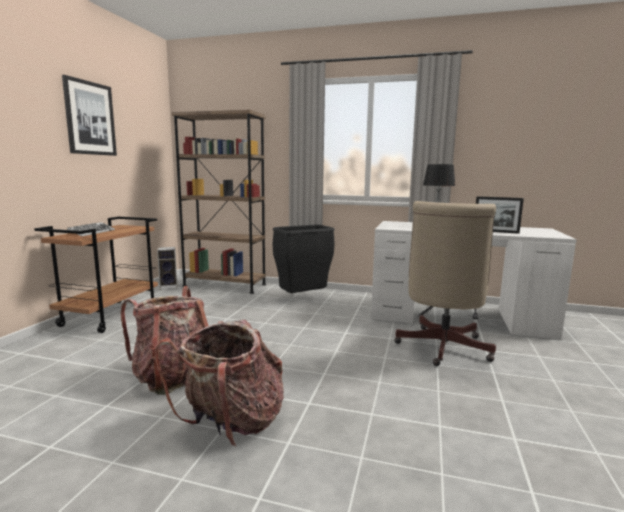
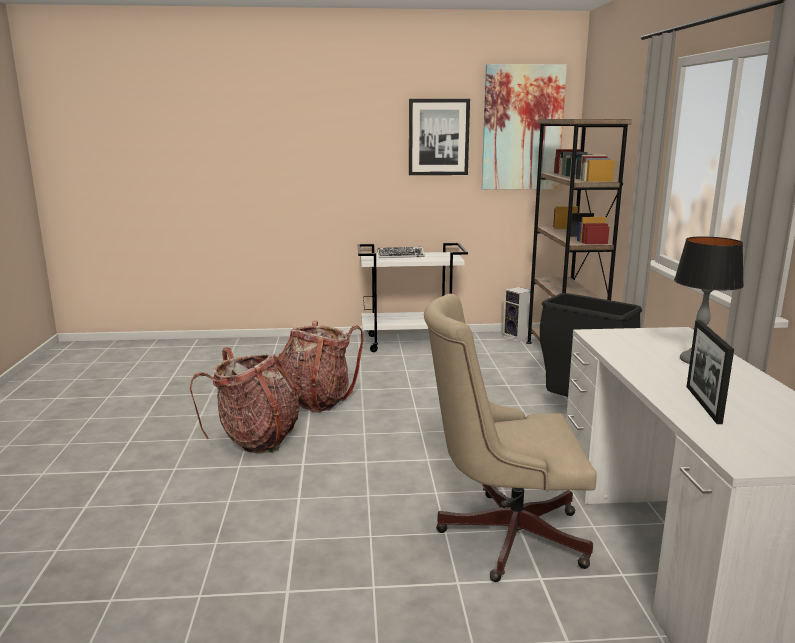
camera: 70 degrees right, 5 degrees up
(111, 315) = (411, 342): brown cart -> white cart
(143, 120) = (522, 128): none -> picture

